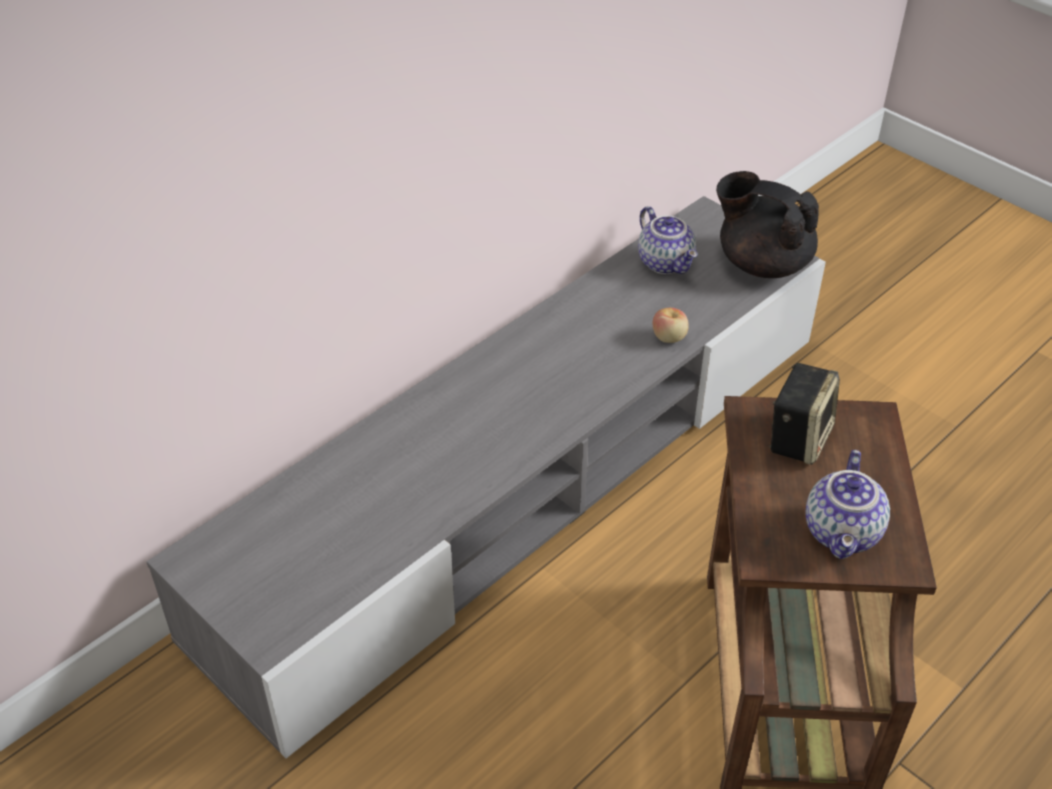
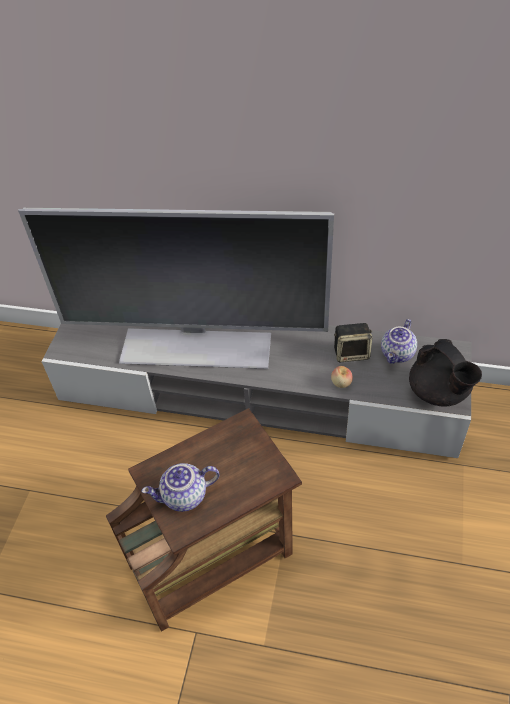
camera: 60 degrees right, 5 degrees up
(448, 453) = (196, 346): none -> television
(762, 263) = (439, 392): black teapot -> black teapot turned 150 degrees clockwise
(798, 437) = (240, 450): speaker -> speaker (352, 353)

